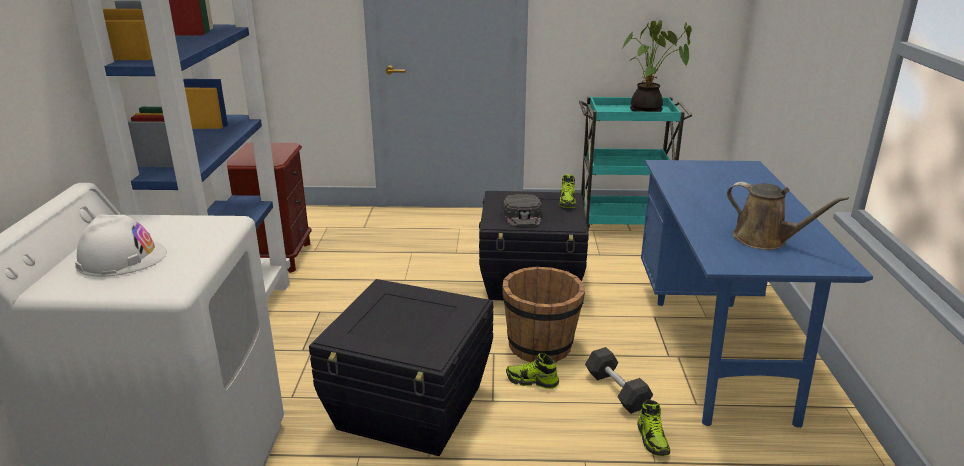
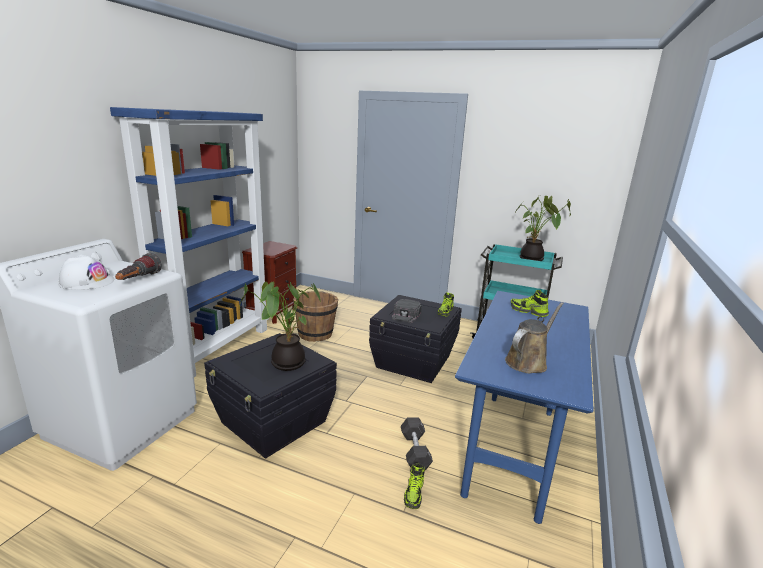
camera: 20 degrees right, 5 degrees down
(203, 239) = (138, 280): none -> flashlight
(428, 316) = (286, 362): none -> potted plant
(532, 381) = (362, 428): shoe -> shoe (528, 311)
(540, 346) = (386, 406): brown bucket -> brown bucket (316, 334)
(764, 240) = (528, 361): brown watering can -> brown watering can turned 105 degrees counterclockwise

